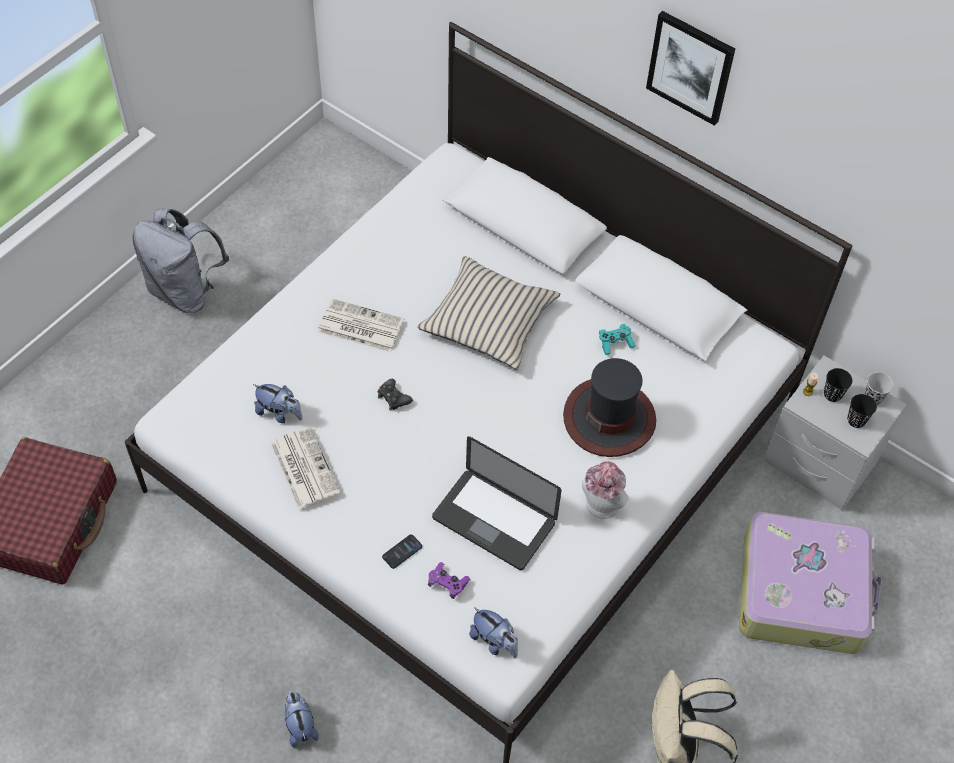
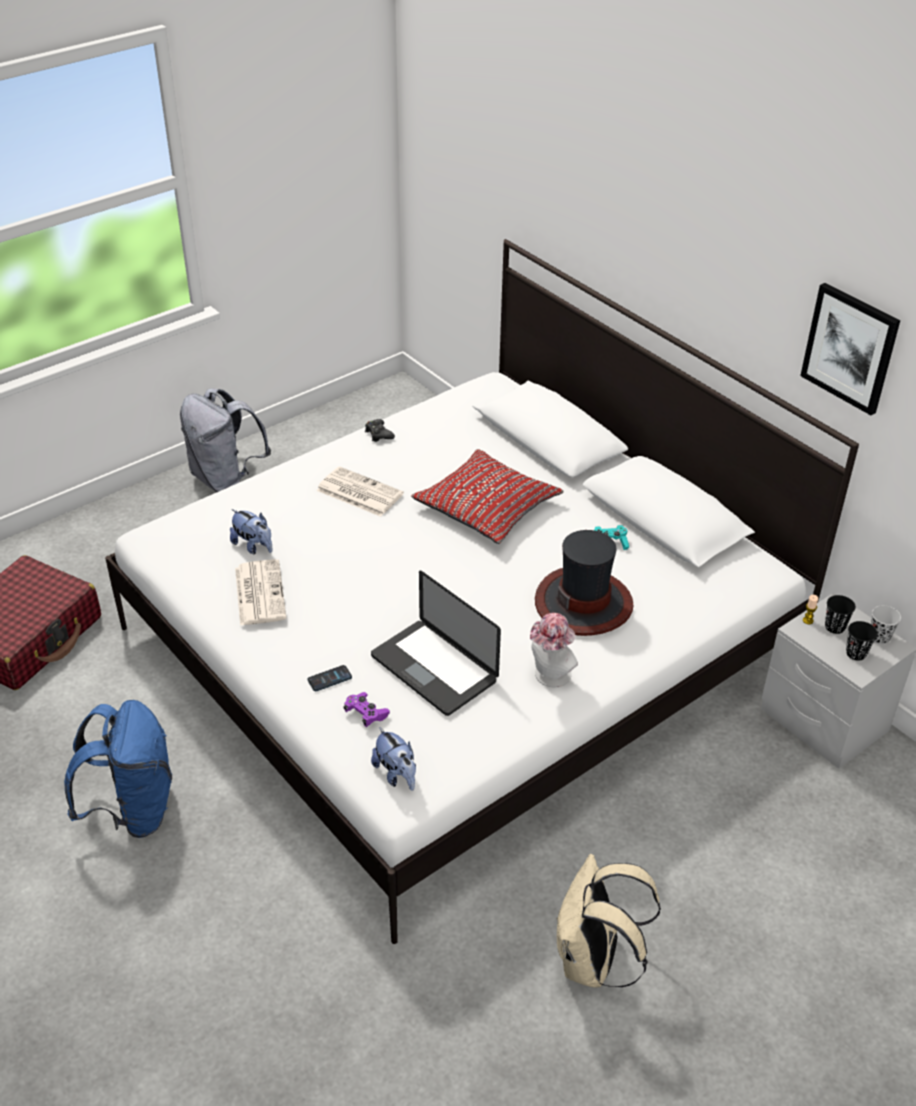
camera: 15 degrees right, 15 degrees down
(227, 689) = (133, 810): none -> blue backpack
(300, 726) = (193, 858): plush toy -> none
(393, 398) = (369, 552): black game controller -> black game controller (378, 434)
(489, 320) = (487, 507): beige pillow -> red pillow
(691, 67) = (710, 254): picture -> picture (850, 348)
(802, 591) = (775, 837): suitcase -> none

